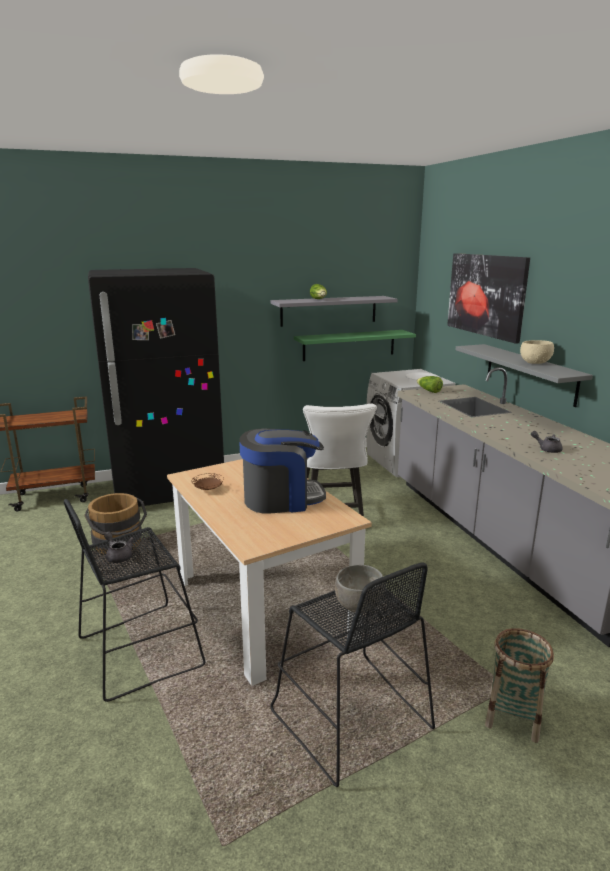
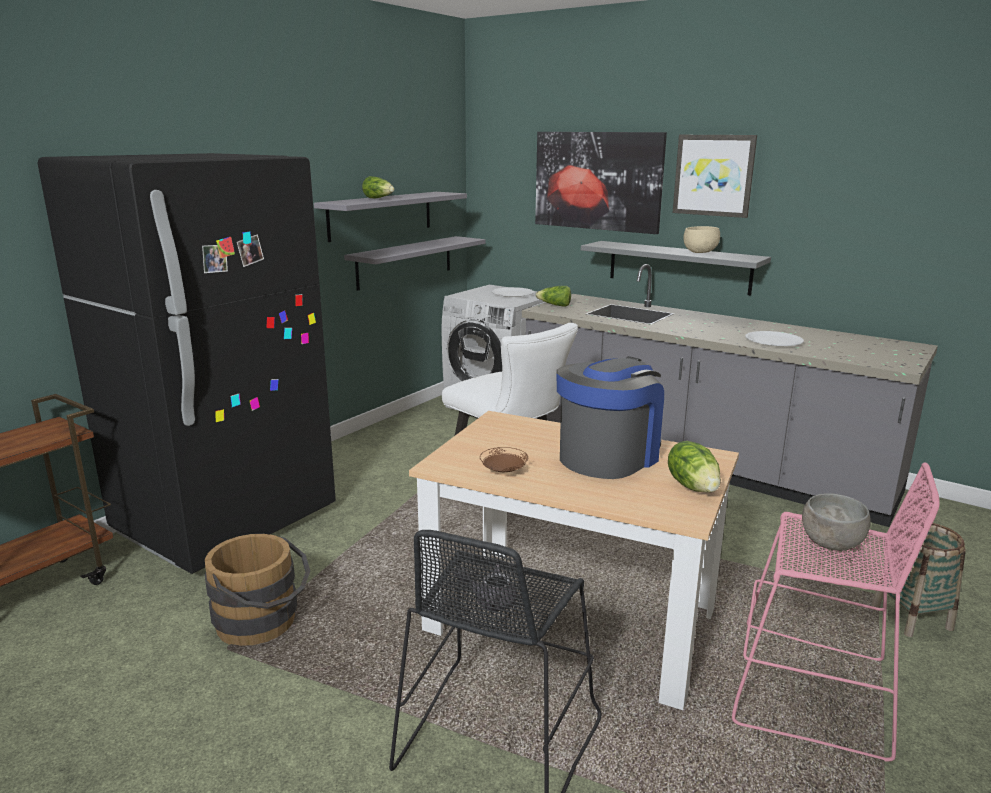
camera: 35 degrees left, 0 degrees up
(294, 532) = (693, 486): none -> lettuce
(349, 345) = (405, 262): green shelf -> grey shelf
(350, 717) = (807, 689): black stool -> pink stool
(547, 449) = (773, 341): grey teapot -> white plate
(558, 297) = (714, 175): none -> picture

